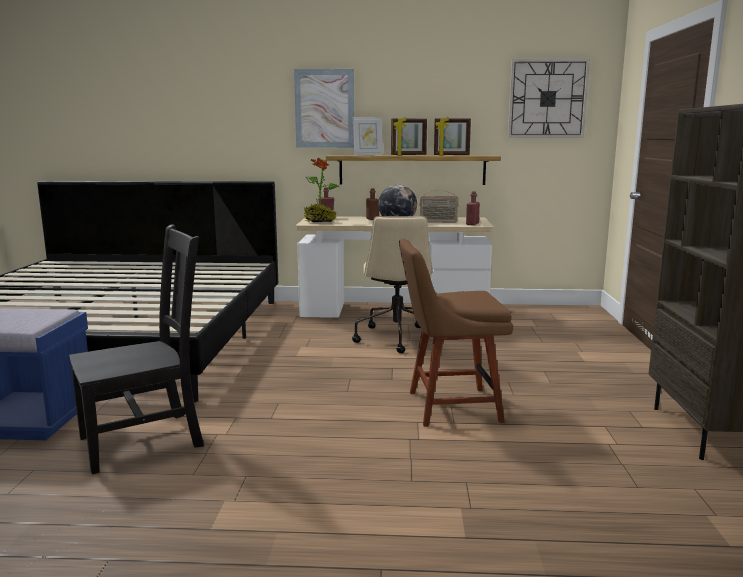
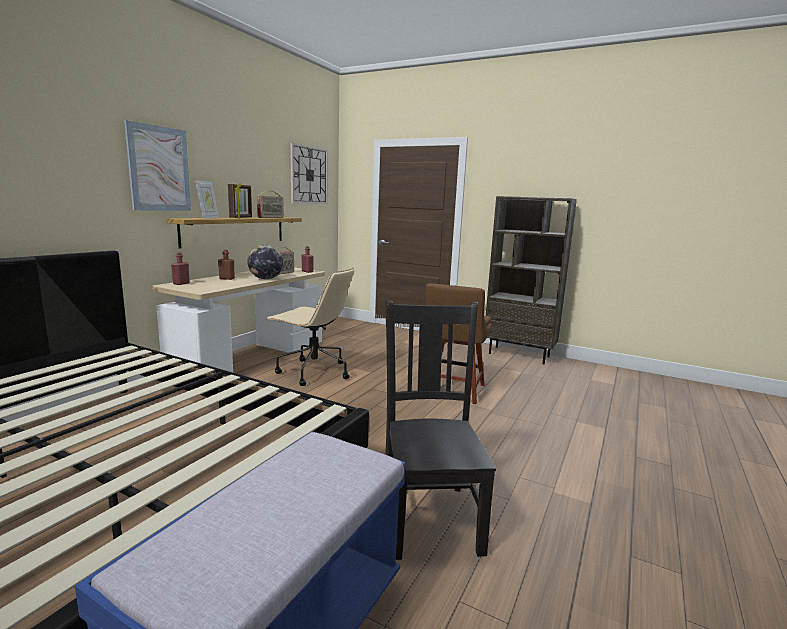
camera: 65 degrees left, 0 degrees up
(320, 222) = (203, 288): potted plant -> none
(451, 155) = (271, 217): picture frame -> radio

